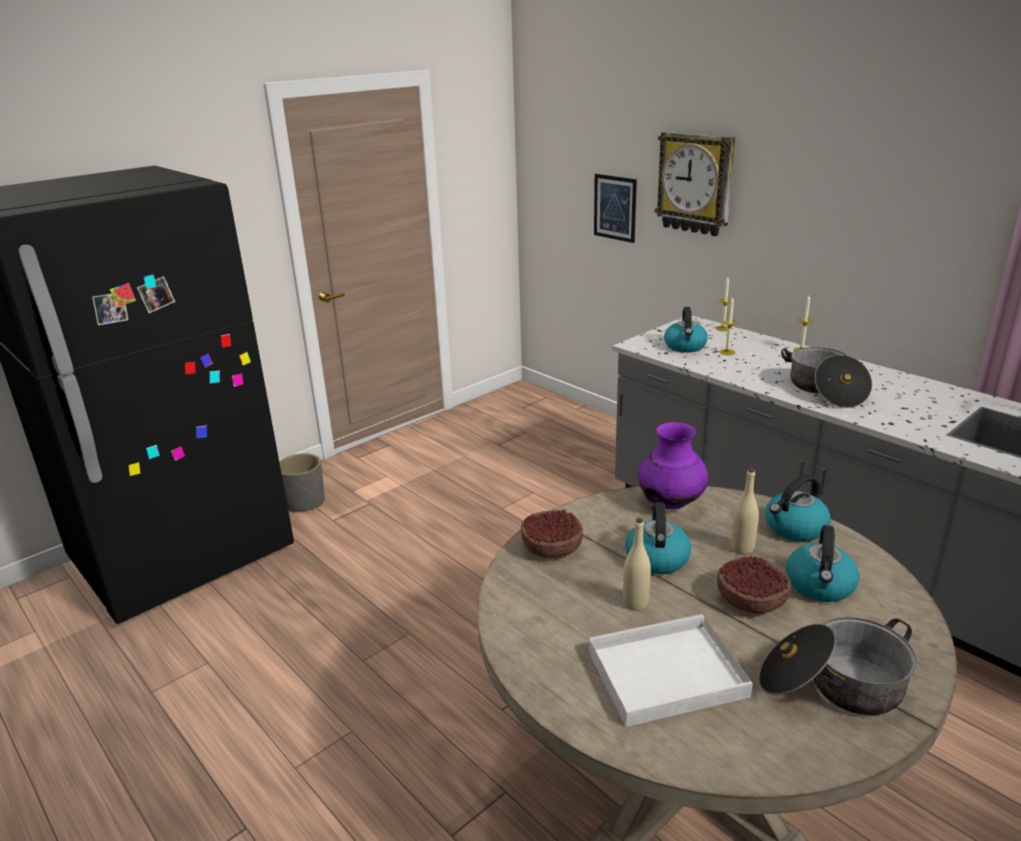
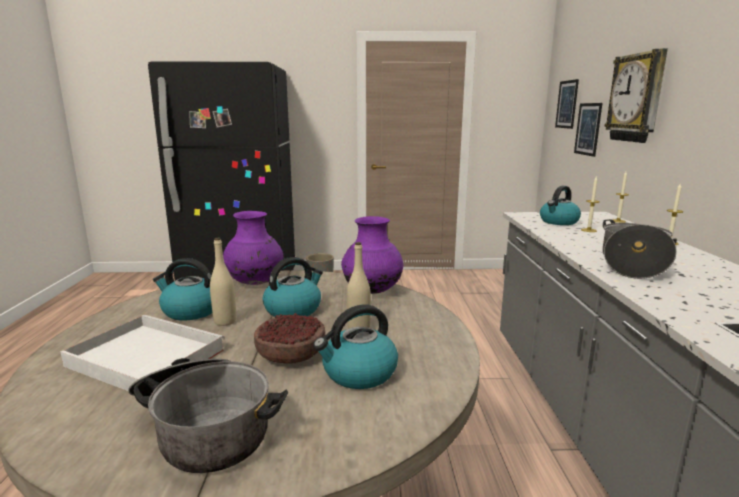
camera: 40 degrees right, 10 degrees down
(552, 547) = (255, 283): bowl -> purple vase
(565, 170) = (567, 104): none -> picture
(794, 528) = (427, 336): kettle -> kettle (190, 311)

